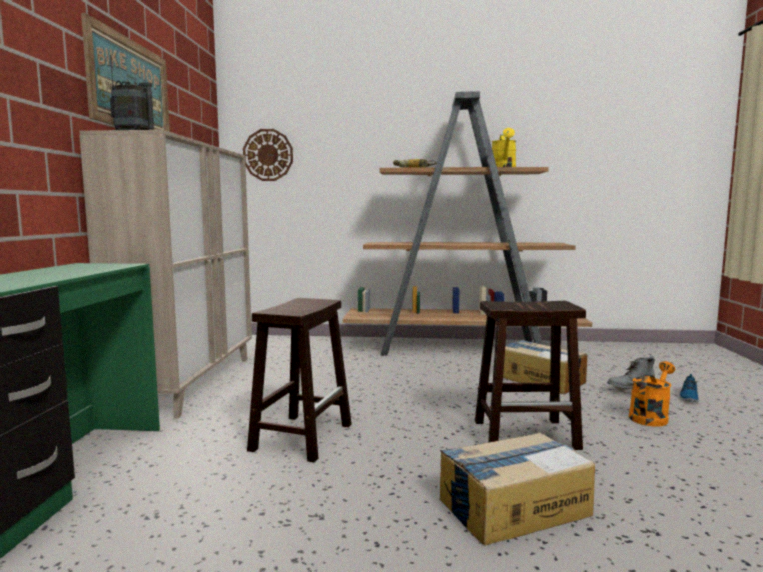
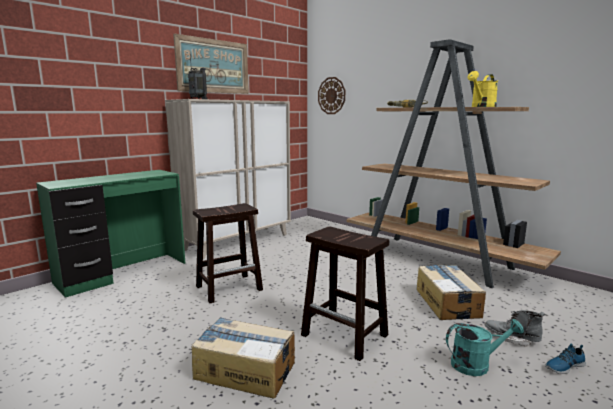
camera: 40 degrees right, 5 degrees up
(650, 416) = (476, 364): orange watering can -> turquoise watering can

